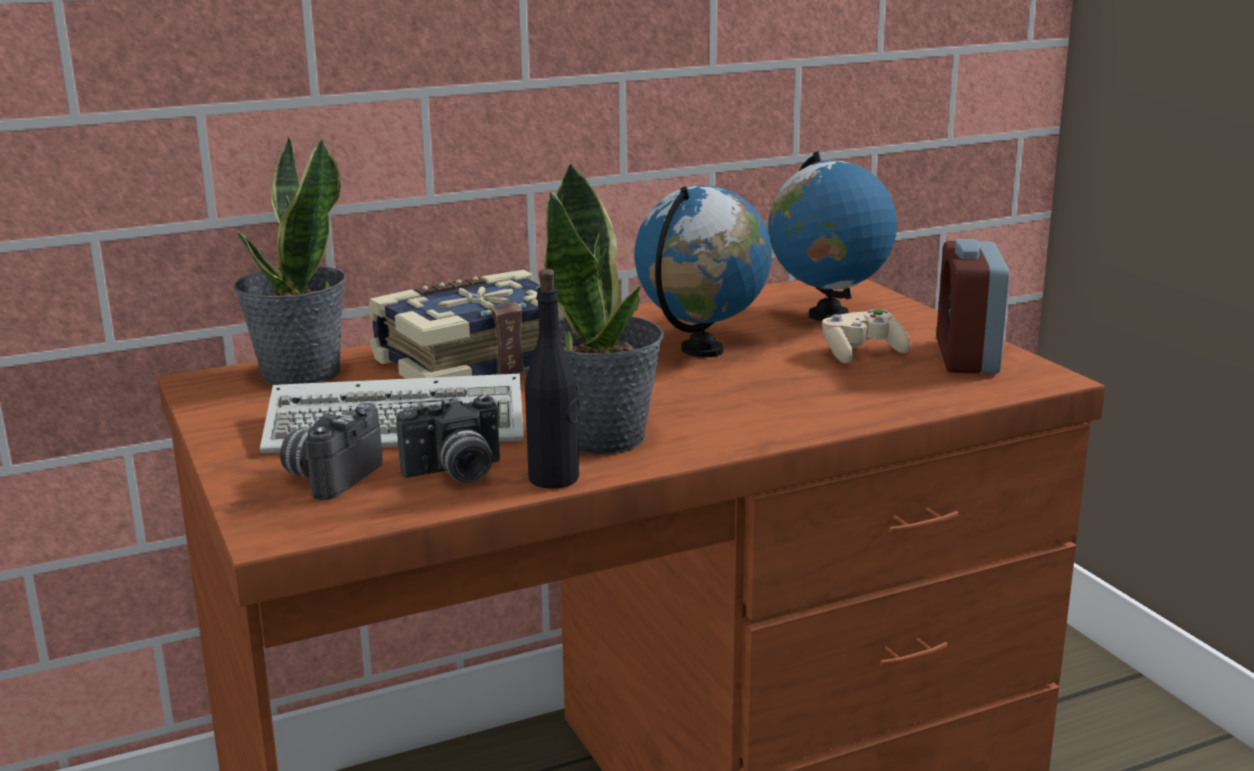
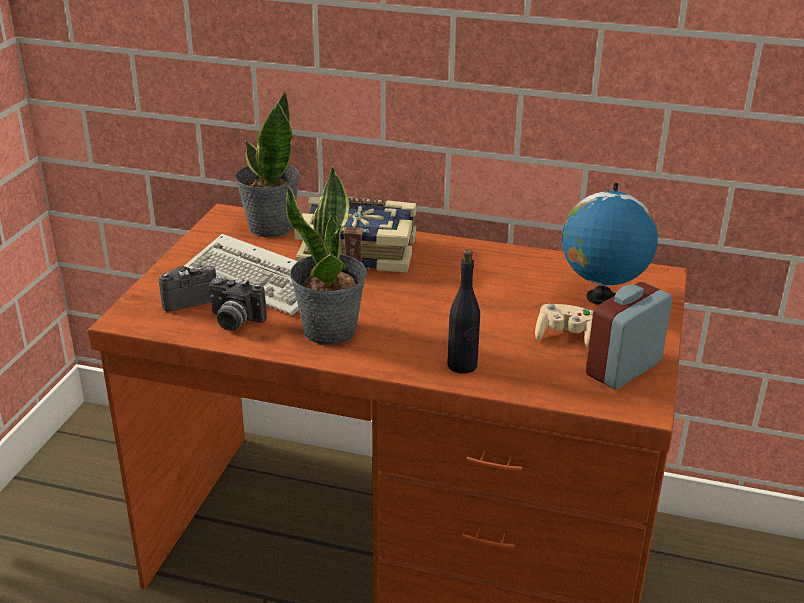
camera: 40 degrees right, 10 degrees up
(554, 478) = (267, 345): black bottle -> black bottle (462, 365)
(702, 350) = (480, 294): globe -> none

